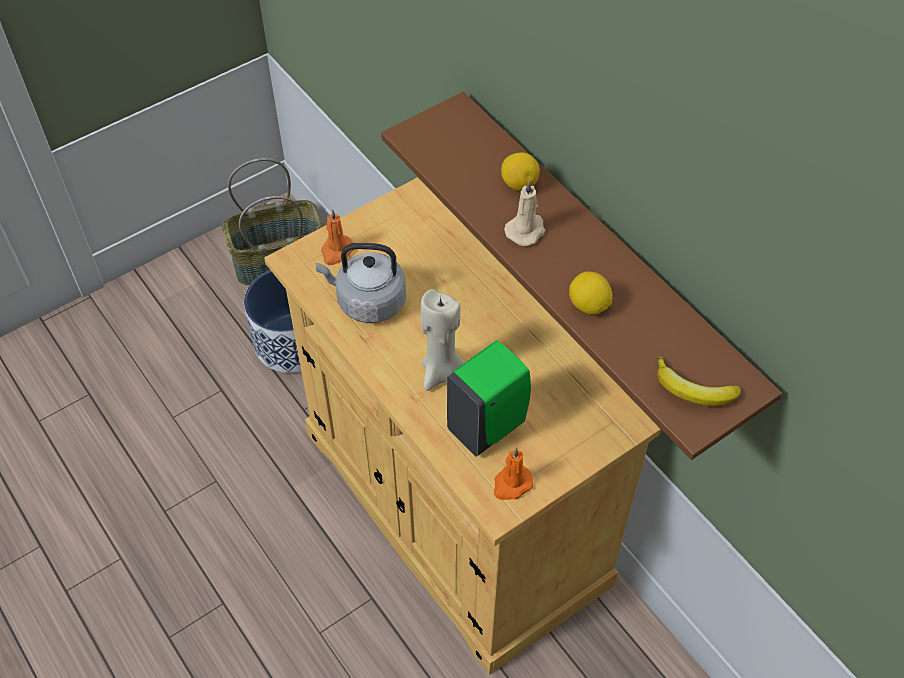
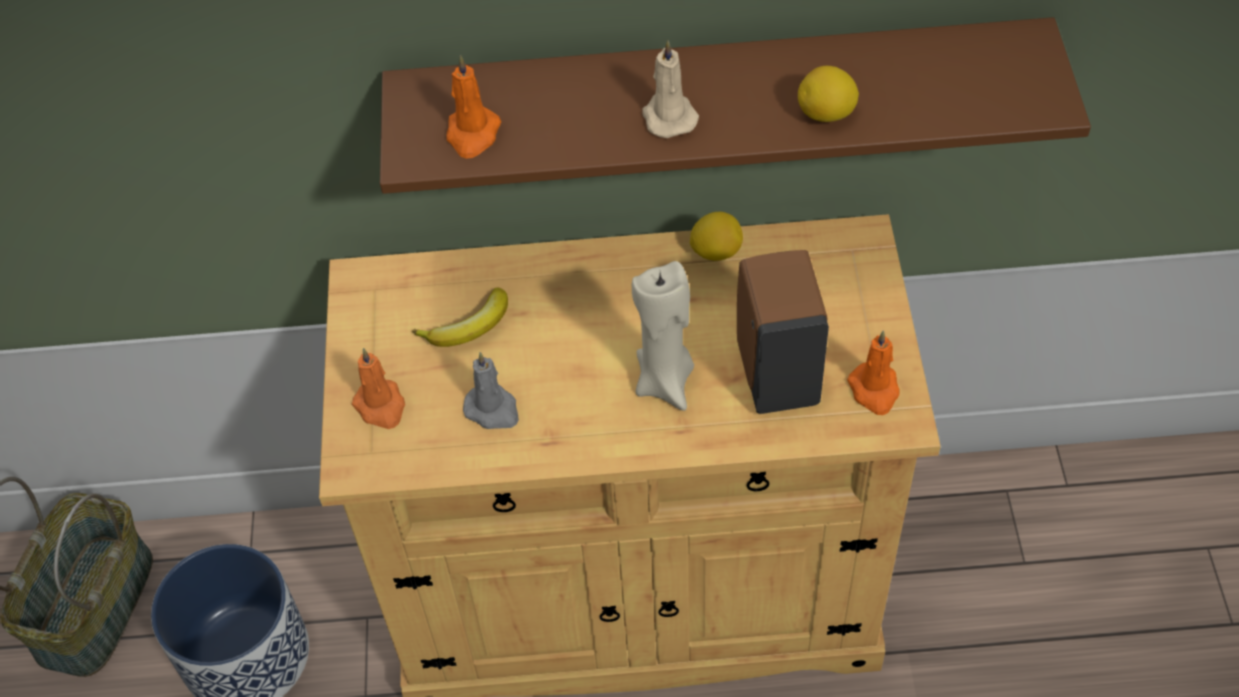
camera: 55 degrees left, 0 degrees up
(367, 301) = (493, 410): grey kettle -> grey candle
(444, 151) = (472, 134): none -> orange candle
(489, 425) = (776, 372): green soap dispenser -> brown soap dispenser
(519, 184) = (589, 89): lemon -> lemon (716, 251)
(693, 391) = (1007, 84): banana -> banana (469, 327)

